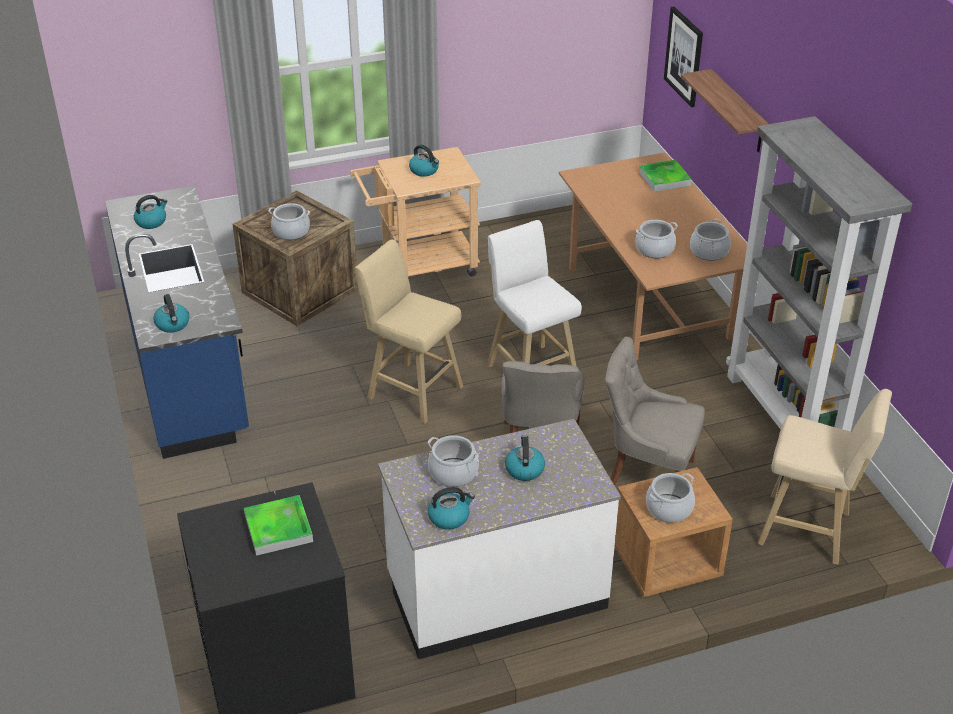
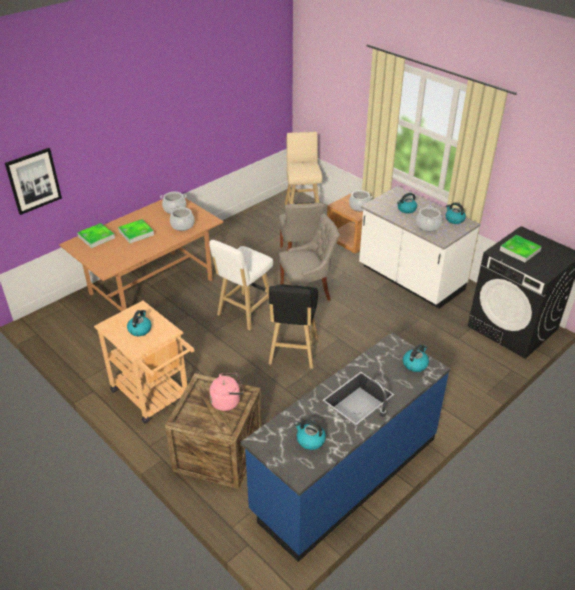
camera: 115 degrees left, 0 degrees up
(291, 232) = (227, 401): cooking pot -> pink kettle
(411, 391) = (293, 353): beige stool -> black stool
(656, 209) = (136, 233): none -> tray
(738, 112) = (106, 156): shelf -> none
(785, 416) = (229, 228): grey bookcase -> none

